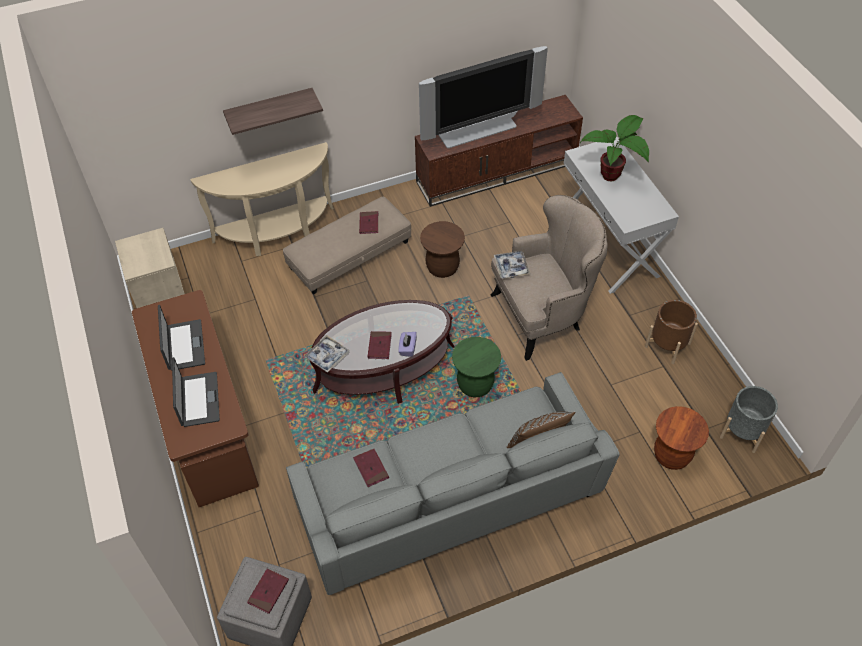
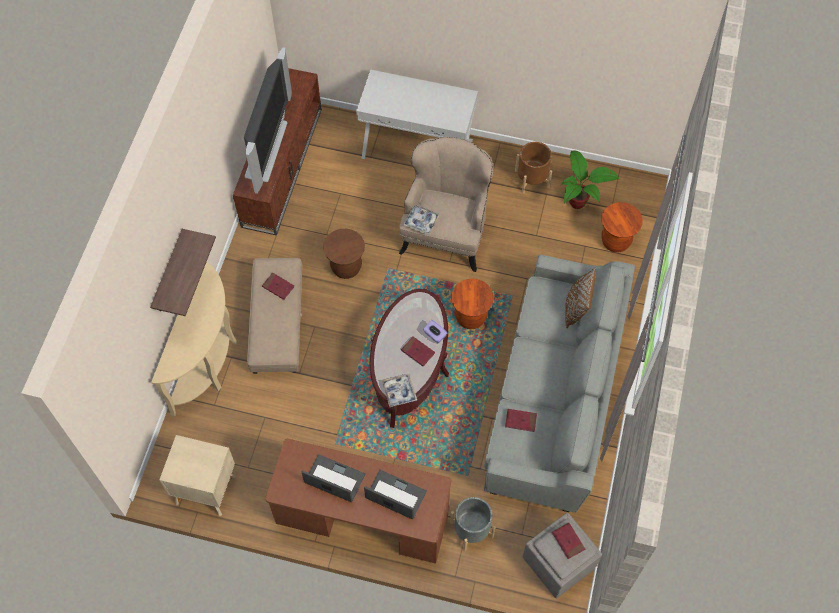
camera: 55 degrees left, 10 degrees up
(475, 384) = (470, 317): green stool -> brown stool
(613, 177) = (408, 101): potted plant -> potted plant (579, 202)
(742, 432) = (629, 189): grey planter -> grey planter (471, 530)

